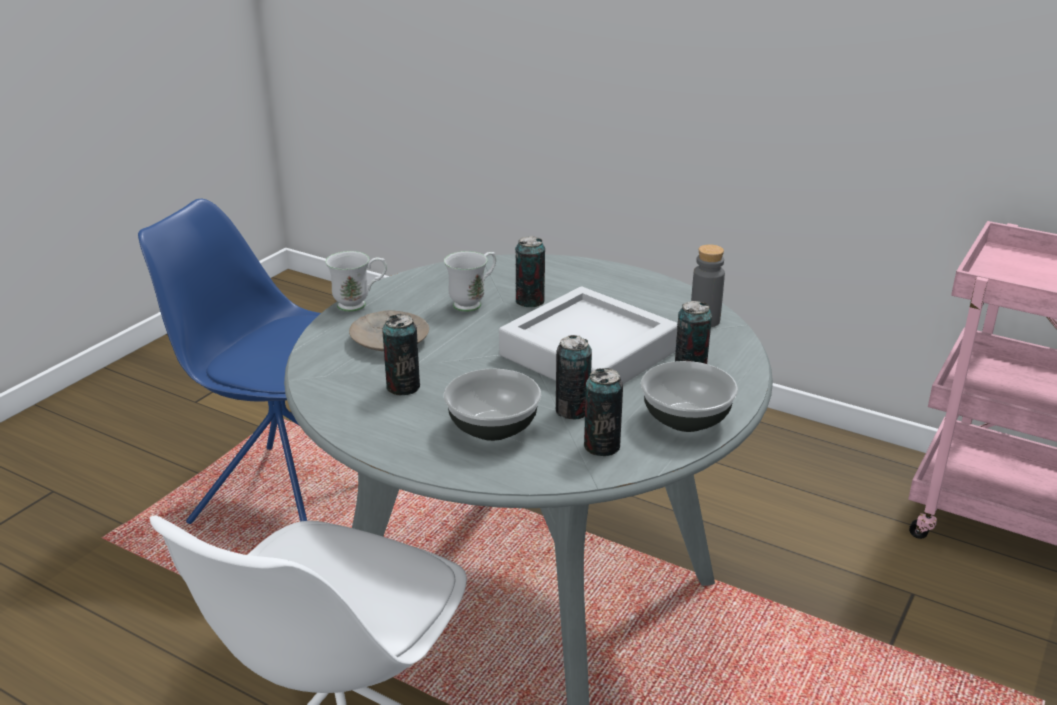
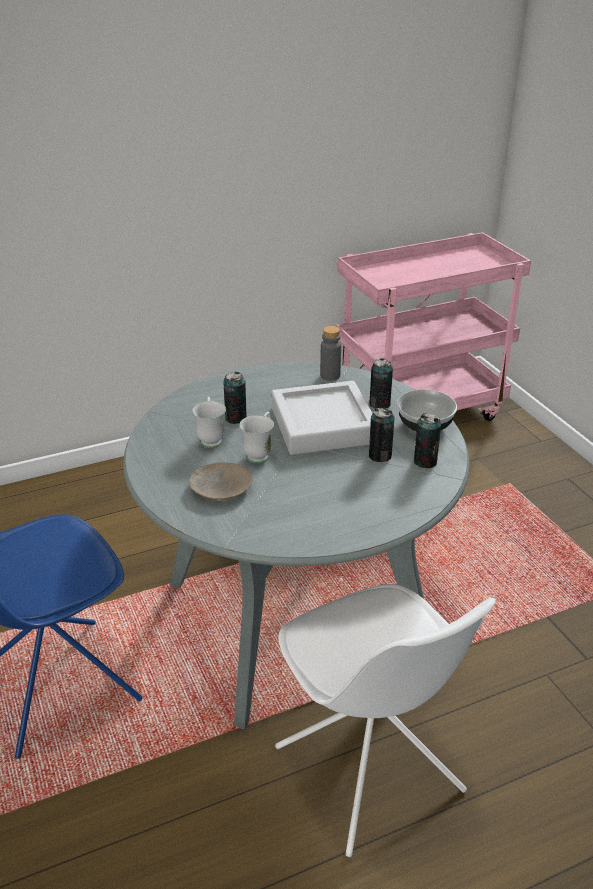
camera: 55 degrees left, 5 degrees up
(359, 304) = (153, 482): white mug -> white mug (260, 453)
(403, 387) = (288, 504): can -> none
(494, 428) = (371, 489): bowl -> none

